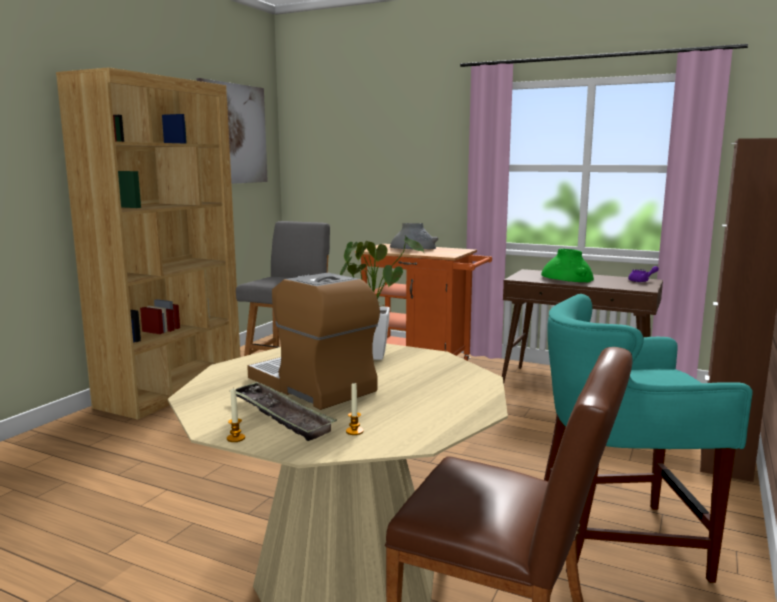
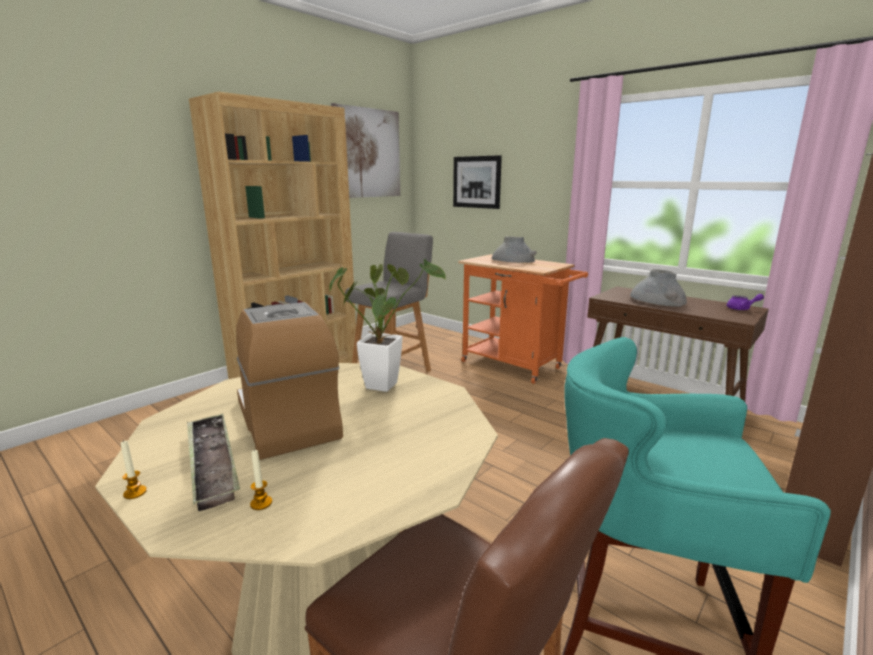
camera: 15 degrees right, 5 degrees up
(358, 166) = (476, 182): none -> picture
(567, 278) = (657, 300): green vase -> grey vase

